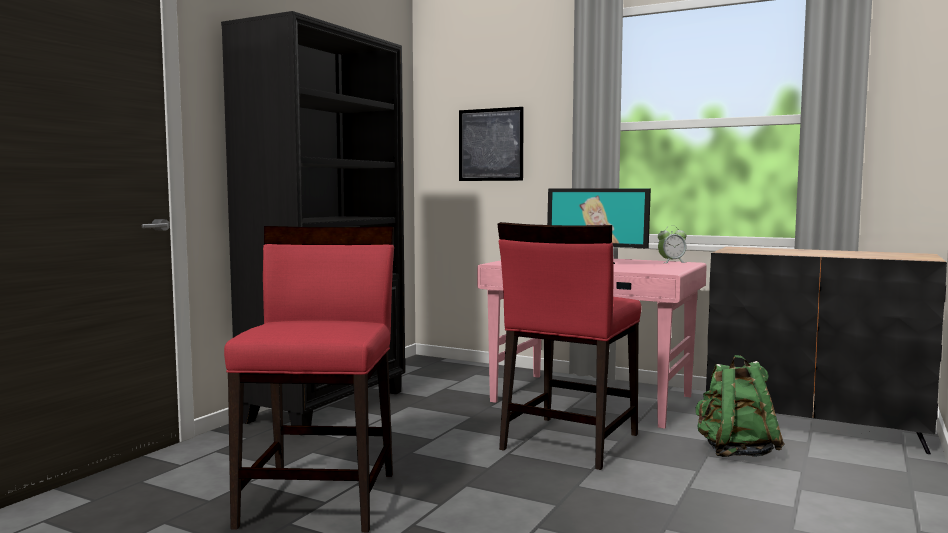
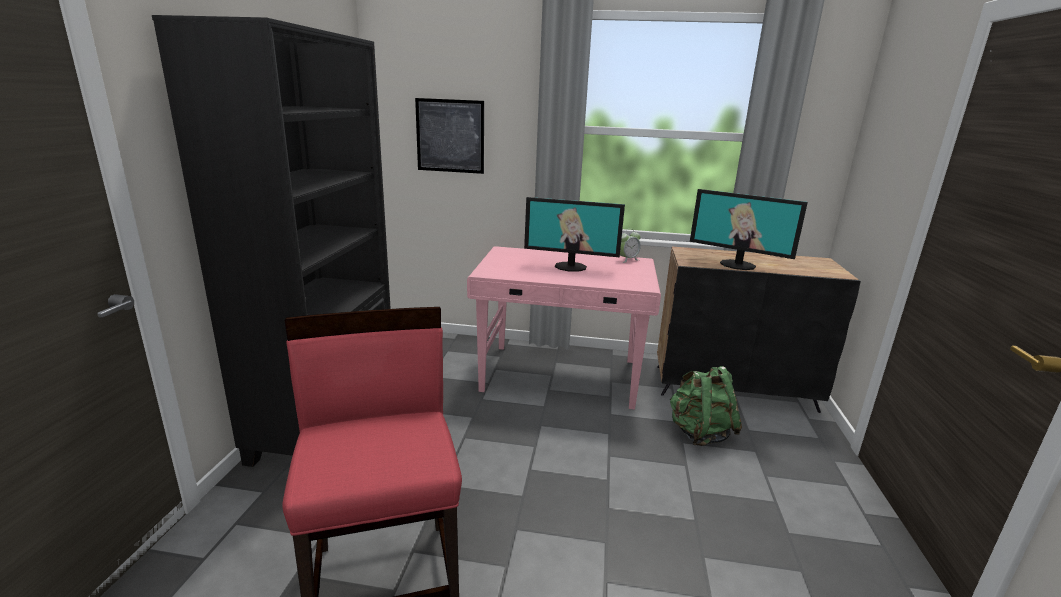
camera: 20 degrees left, 15 degrees up
(568, 442) = (571, 442): red chair -> none
(790, 253) = (738, 265): none -> monitor

